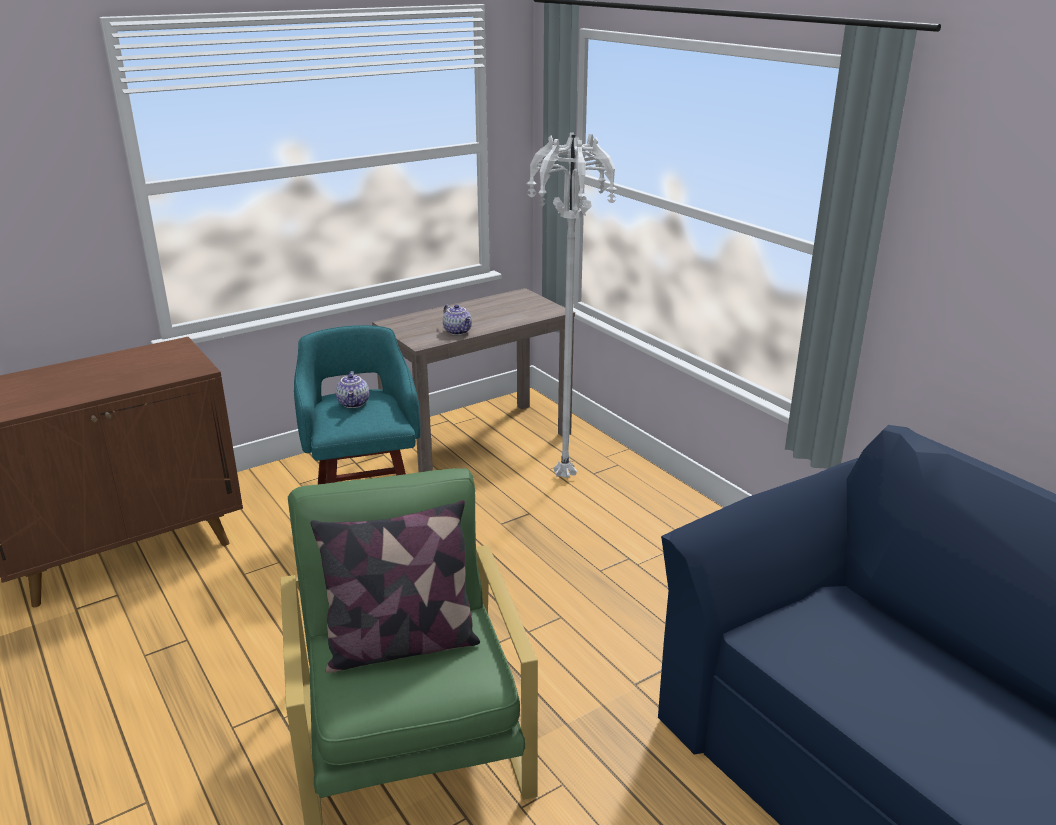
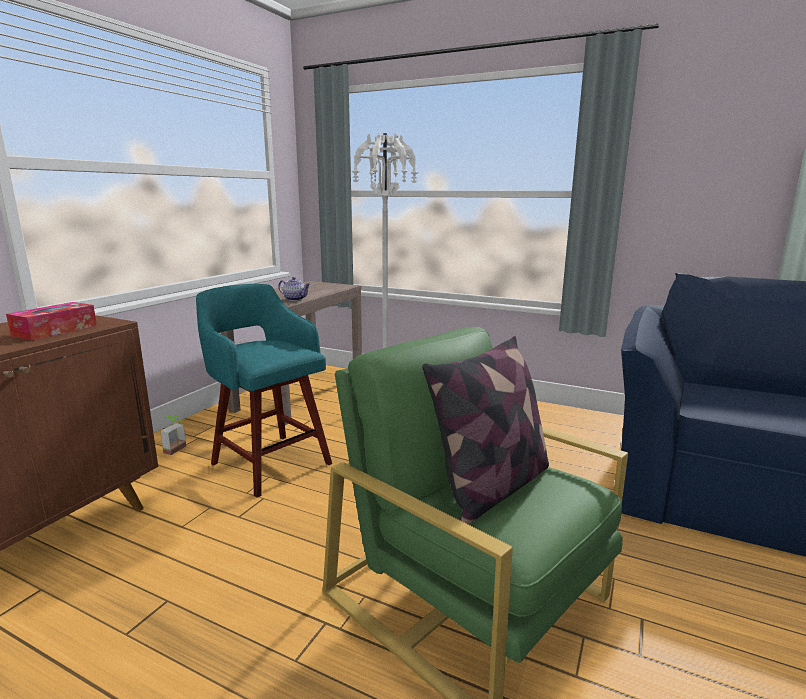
camera: 30 degrees left, 10 degrees down
(150, 373) = (55, 330): none -> tissue box
(300, 485) = (178, 450): none -> potted plant
(354, 403) = (258, 346): teapot -> none

